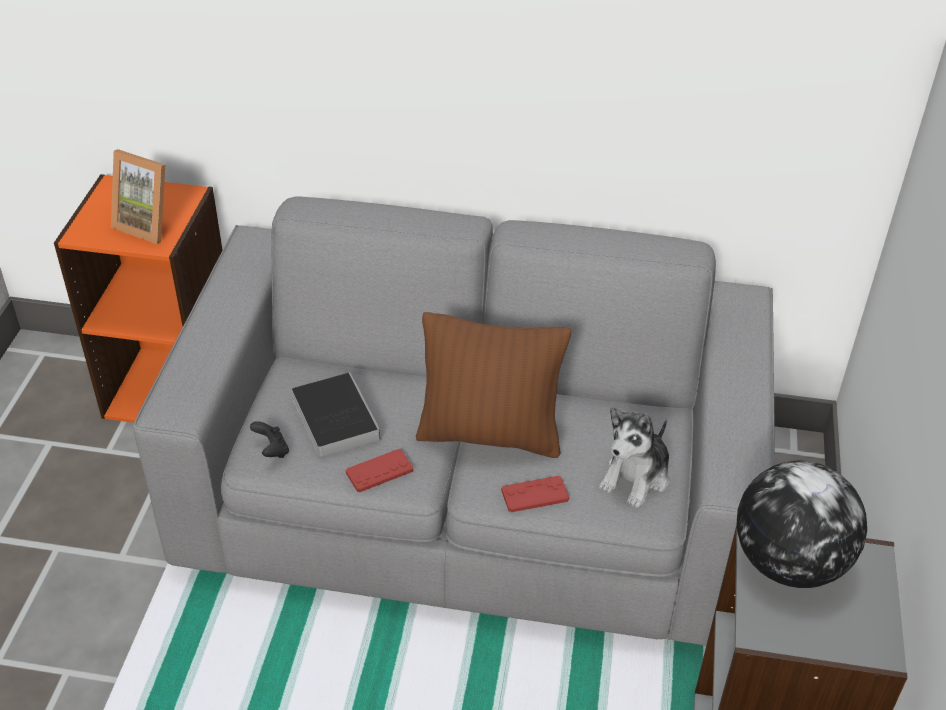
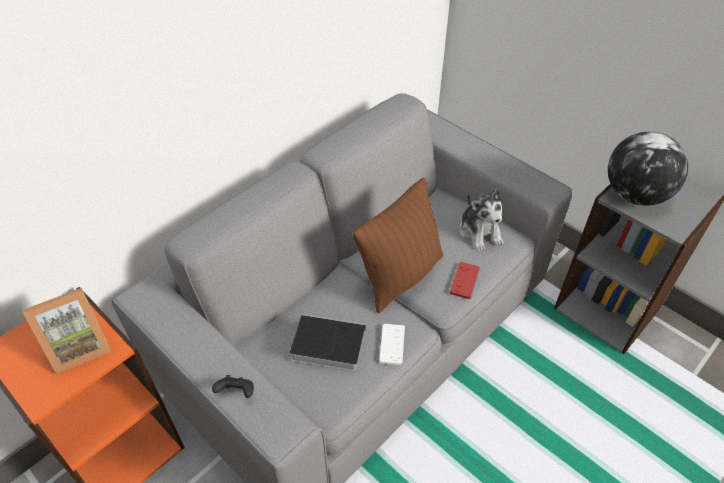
camera: 55 degrees left, 5 degrees up
(272, 450) = (328, 395): black game controller -> black game controller (237, 392)
(379, 471) = (392, 345): red game controller -> white game controller

